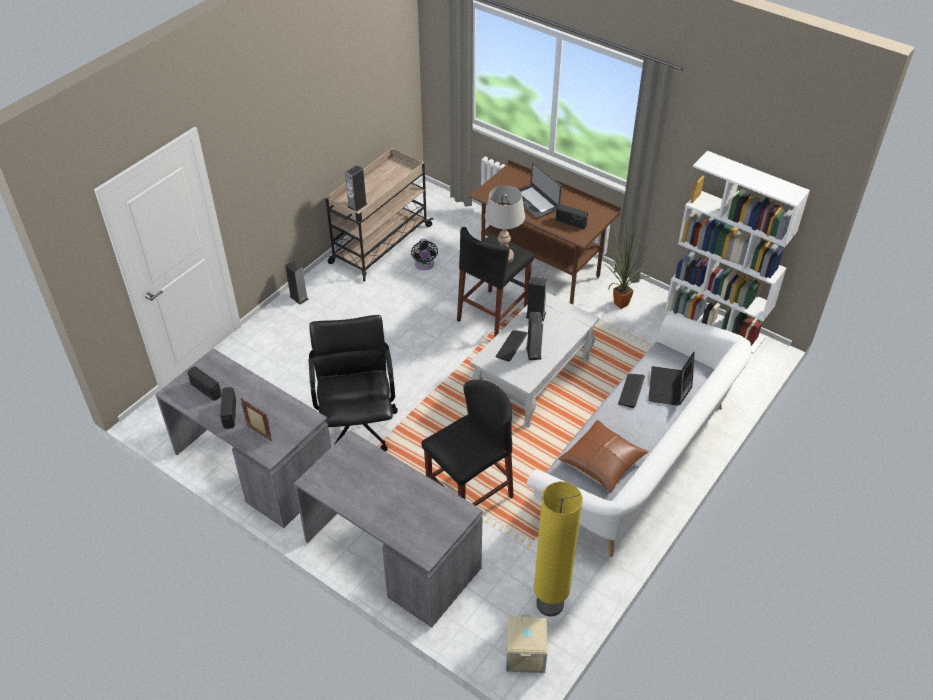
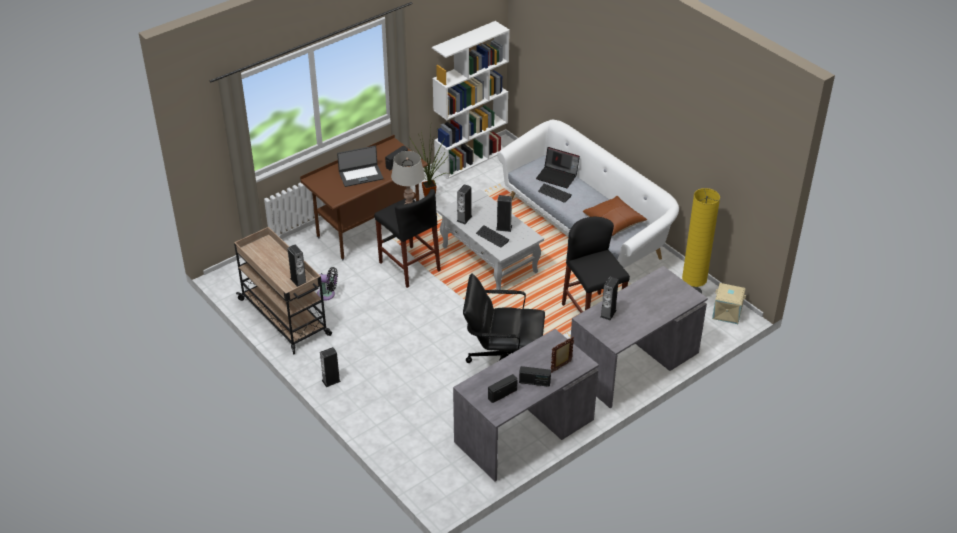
camera: 75 degrees left, 5 degrees down
(366, 464) = (608, 313): none -> speaker

